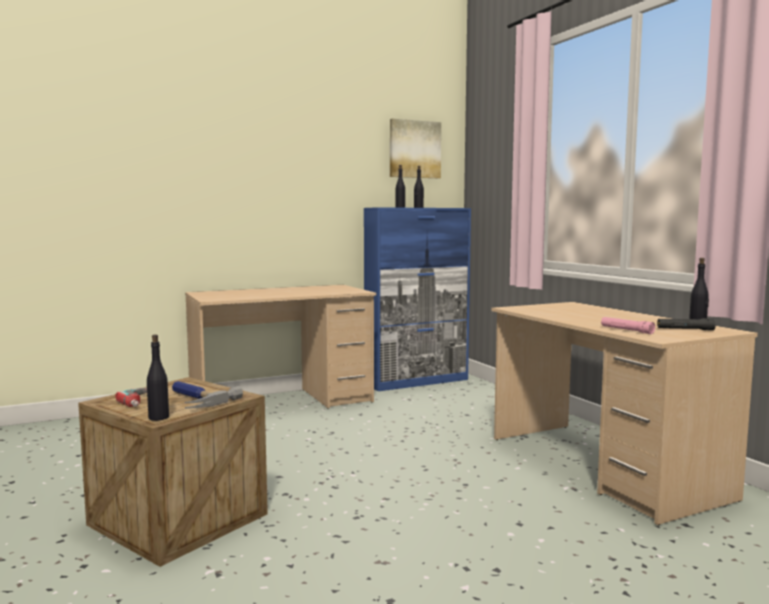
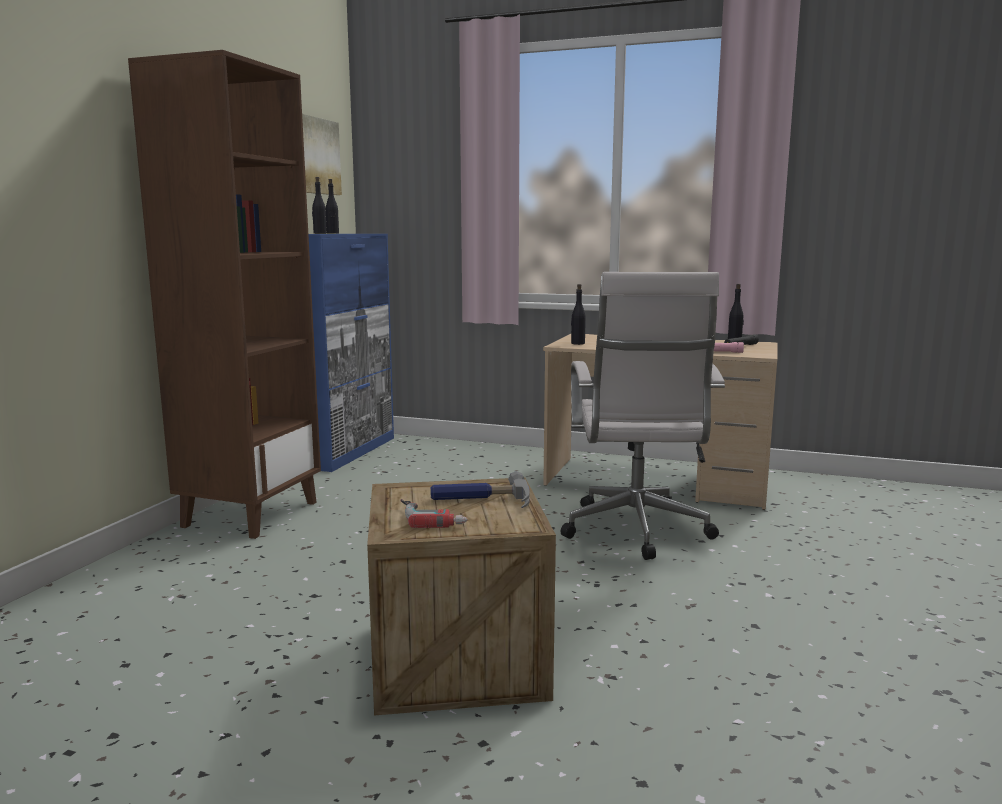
camera: 45 degrees left, 5 degrees up
(158, 417) = (521, 525): black bottle -> black bottle (577, 343)
(282, 403) = (251, 514): beige desk -> brown bookcase
(480, 496) = (636, 532): none -> white office chair

